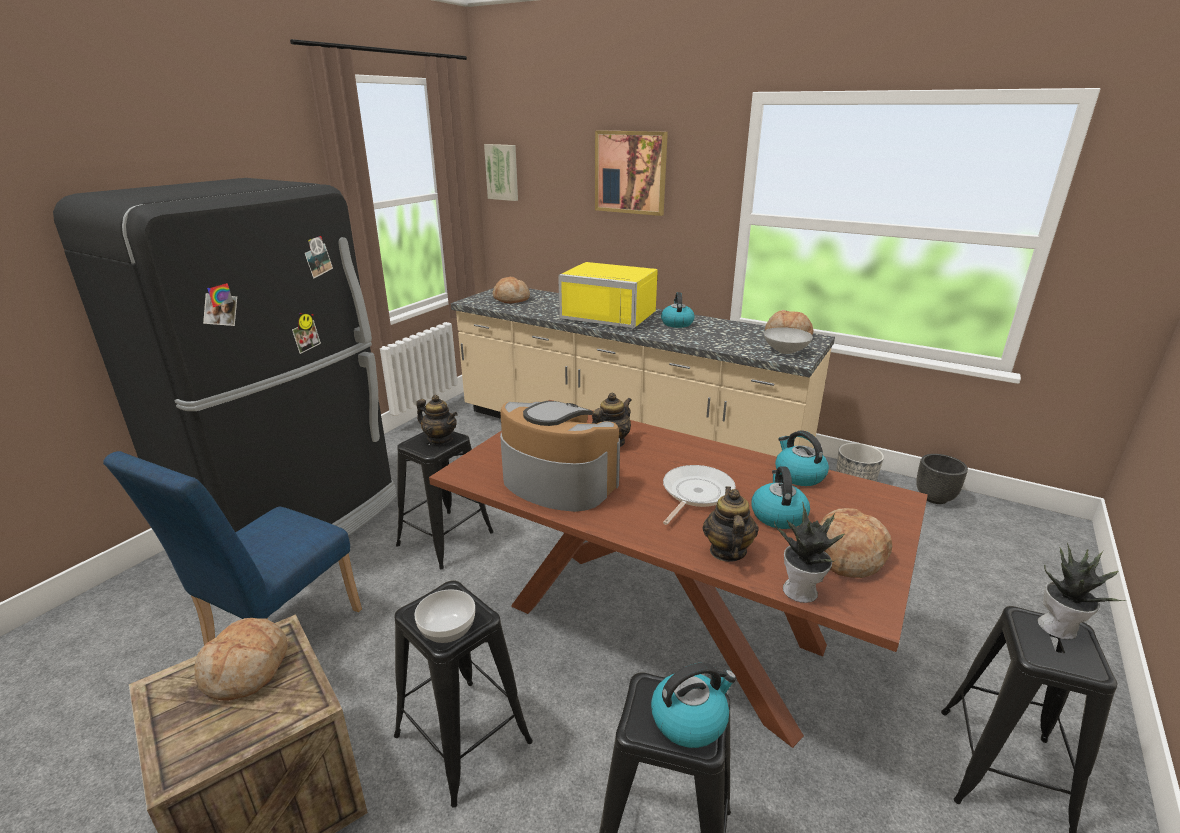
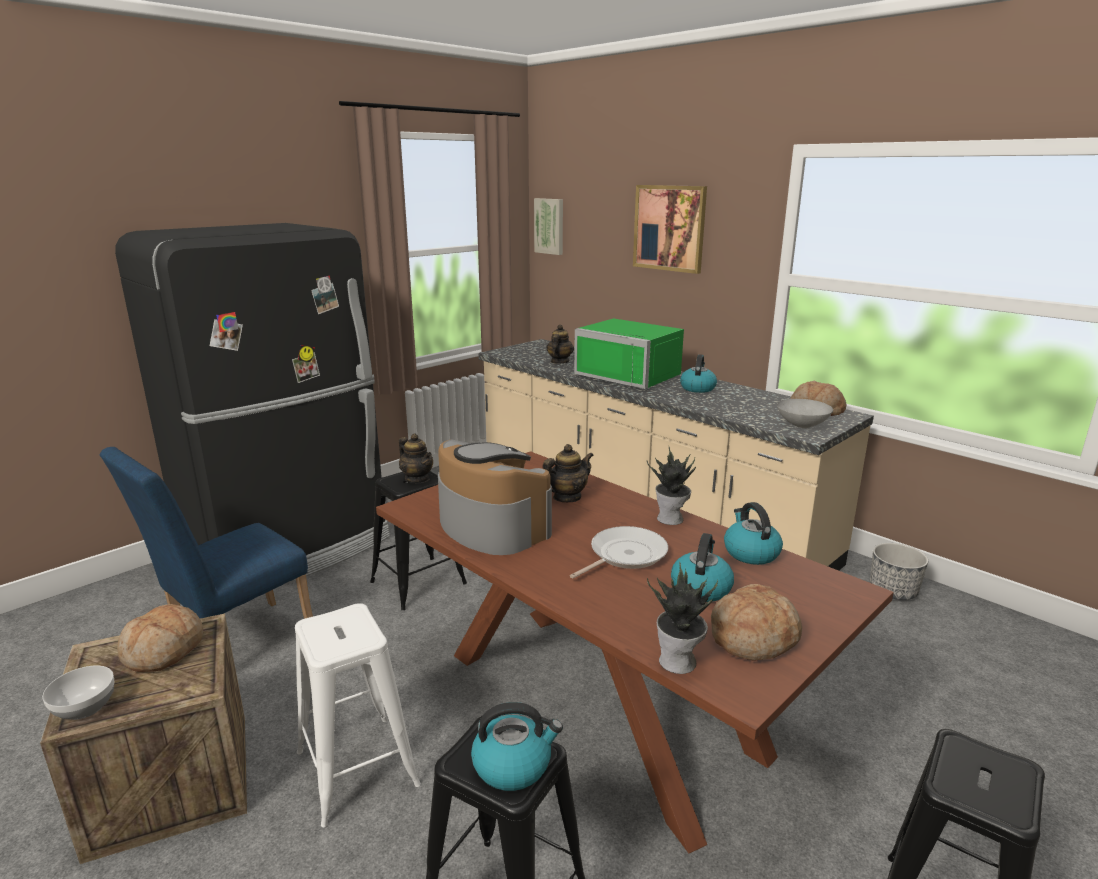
camera: 15 degrees right, 5 degrees down
(448, 630) = (333, 645): bowl -> bowl (84, 708)
(463, 739) = (357, 768): black stool -> white stool
(511, 299) = (539, 353): bread -> none
(611, 315) = (632, 375): yellow microwave -> green microwave
(727, 551) = (623, 613): teapot -> teapot (559, 362)
(935, 498) = (992, 622): black planter -> none
(1059, 627) = (997, 762): potted plant -> potted plant (671, 519)

